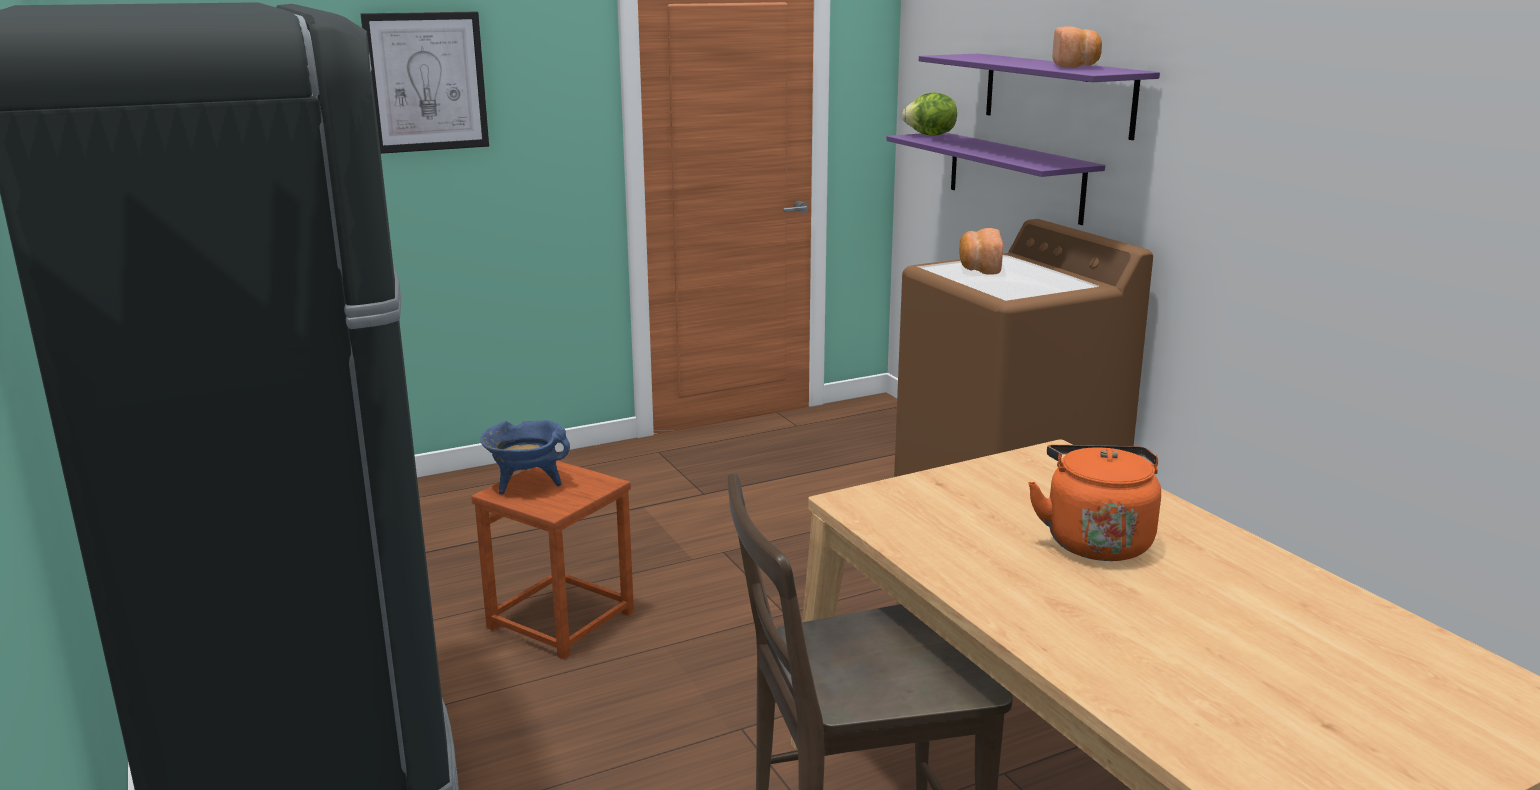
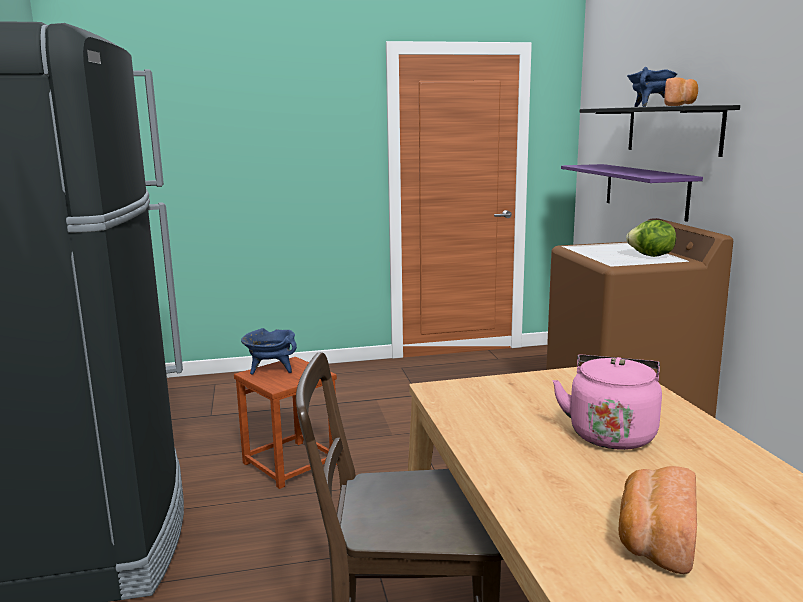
camera: 15 degrees right, 5 degrees down
(426, 82) = (264, 126): picture -> none
(930, 136) = (591, 165): lettuce -> lettuce (651, 256)
(978, 268) = (605, 248): bread -> bread (654, 539)
(1024, 61) = (648, 106): none -> blue cooking pot
(1057, 94) = (672, 130): purple shelf -> black shelf
(1095, 540) = (611, 433): orange kettle -> pink kettle

